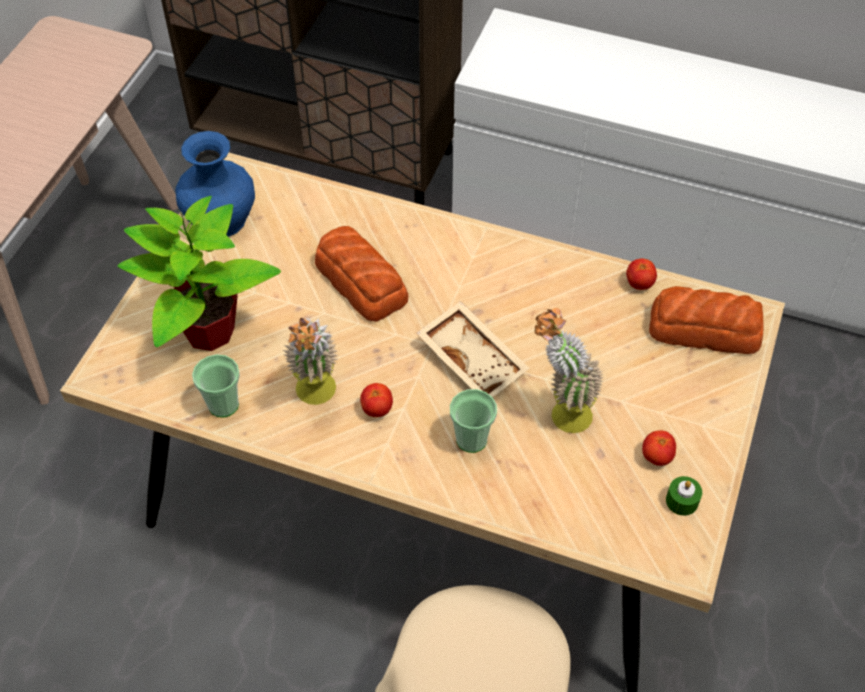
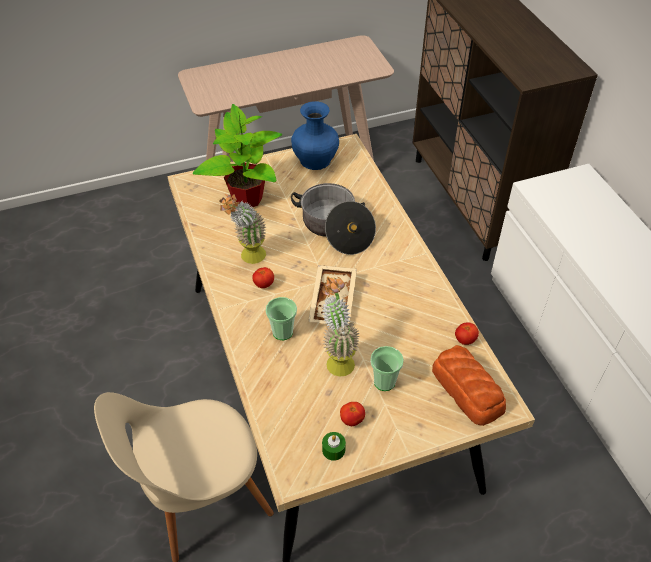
camera: 50 degrees right, 5 degrees down
(223, 404) = (211, 230): cup -> cup (384, 382)
(361, 280) = (335, 229): bread -> cooking pot

